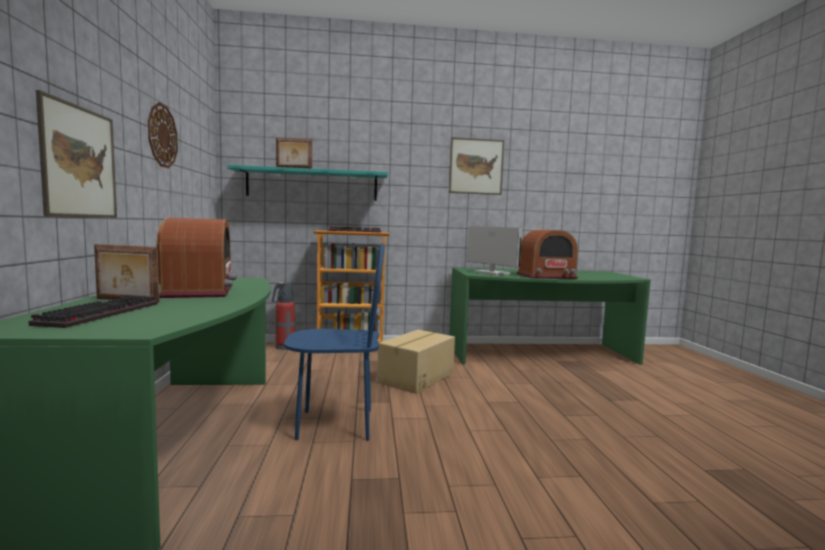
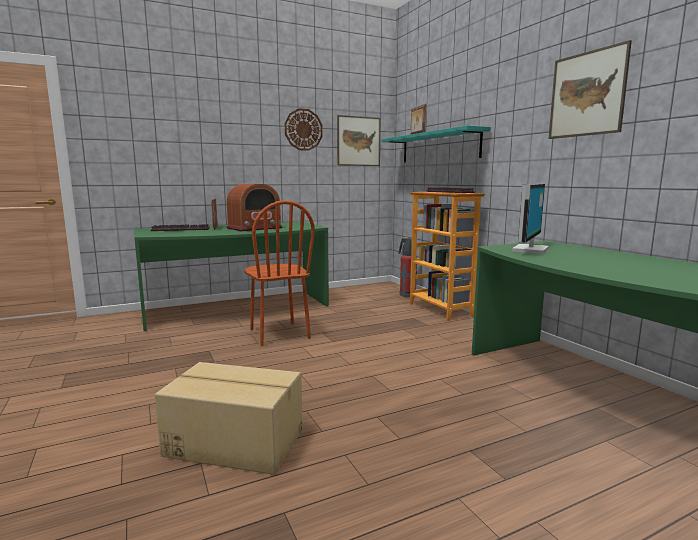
camera: 70 degrees right, 5 degrees up
(80, 162) = (219, 157): picture -> picture (358, 141)
(335, 424) = (279, 334): blue chair -> brown chair
(415, 378) = (398, 341): cardboard box -> cardboard box (235, 442)
(546, 276) = (575, 263): radio -> none

